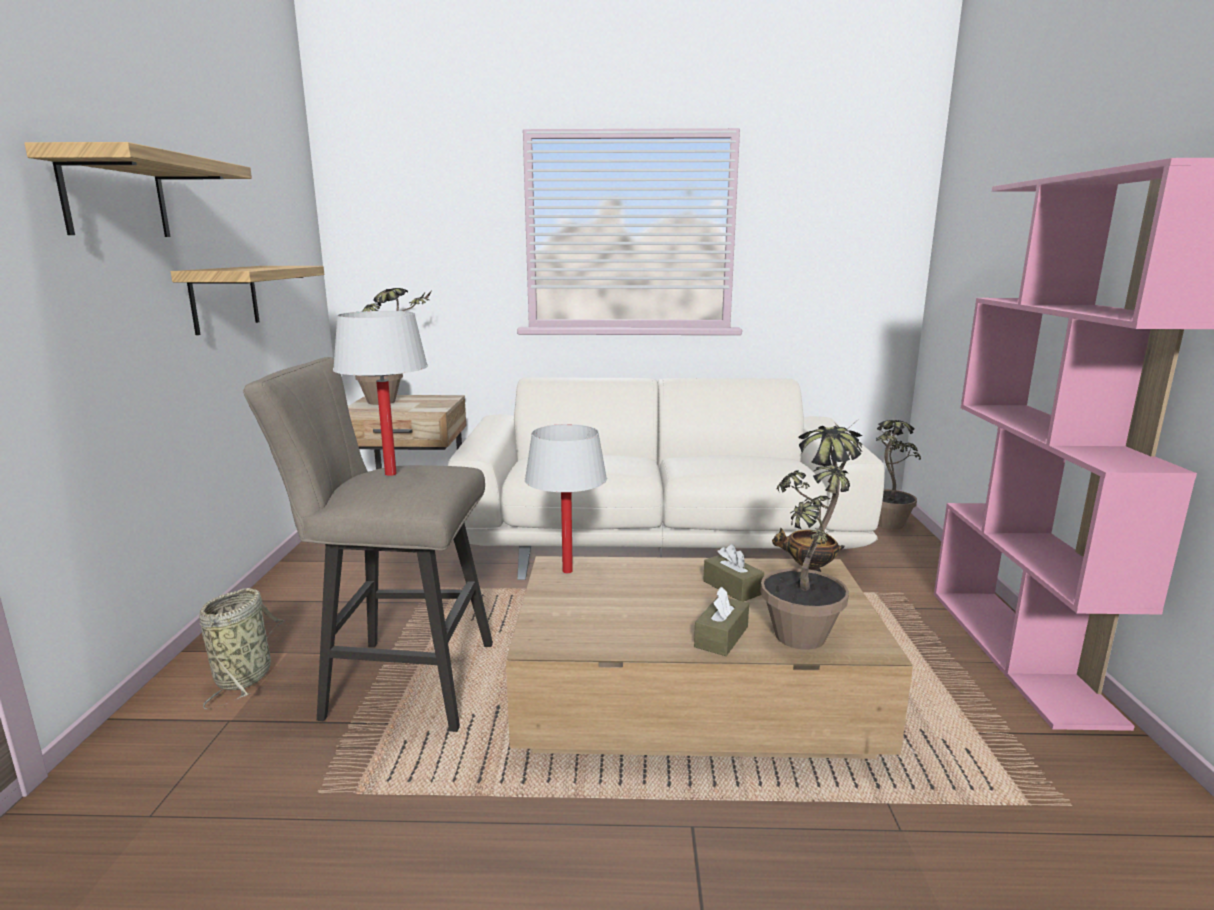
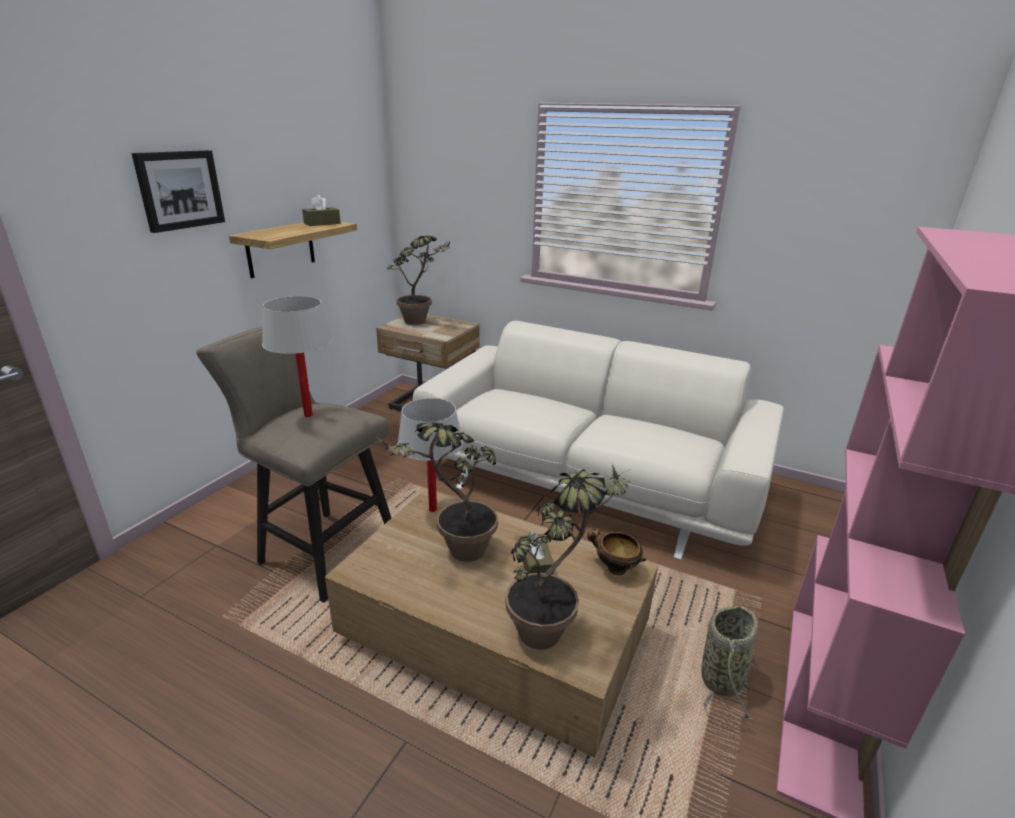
camera: 25 degrees right, 10 degrees up
(115, 196) = (180, 190): shelf -> picture
(246, 676) = (245, 515): basket -> basket (722, 676)
(721, 637) = (480, 610): brown tissue box -> brown tissue box (322, 223)
(885, 527) = (814, 521): potted plant -> potted plant (454, 553)

